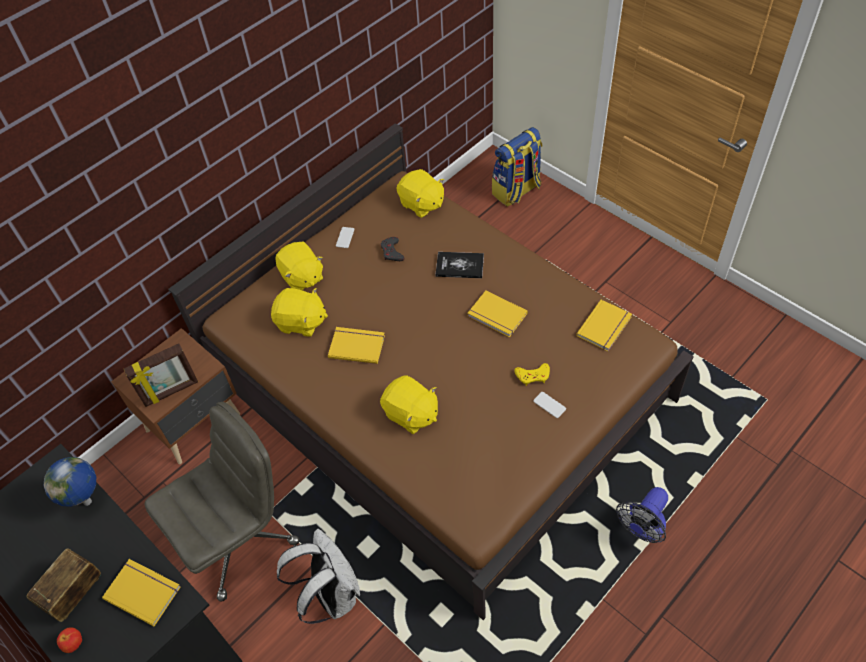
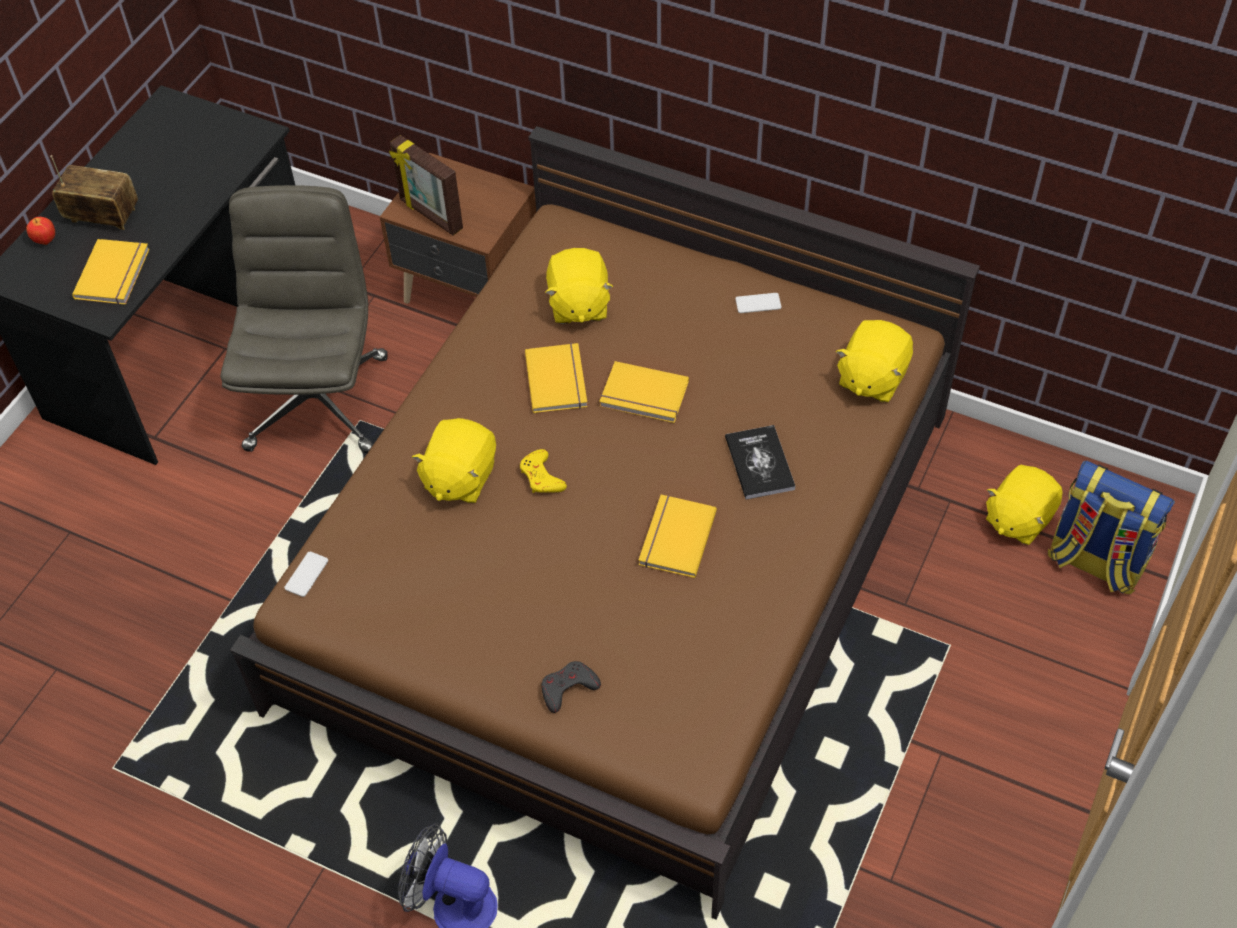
camera: 70 degrees right, 0 degrees up
(88, 502) = (216, 183): globe -> none
(237, 537) = (317, 401): grey office chair -> grey office chair turned 120 degrees counterclockwise
(302, 277) = (660, 278): yellow plush toy -> yellow plush toy (1018, 518)
(330, 595) = (260, 528): white backpack -> none
(392, 252) = (753, 369): grey game controller -> grey game controller (568, 688)
(533, 376) = (574, 614): yellow game controller -> yellow game controller (542, 477)
(549, 405) = (526, 648): phone -> phone (306, 574)
(605, 327) = (707, 696): yellow book -> yellow book (644, 396)

